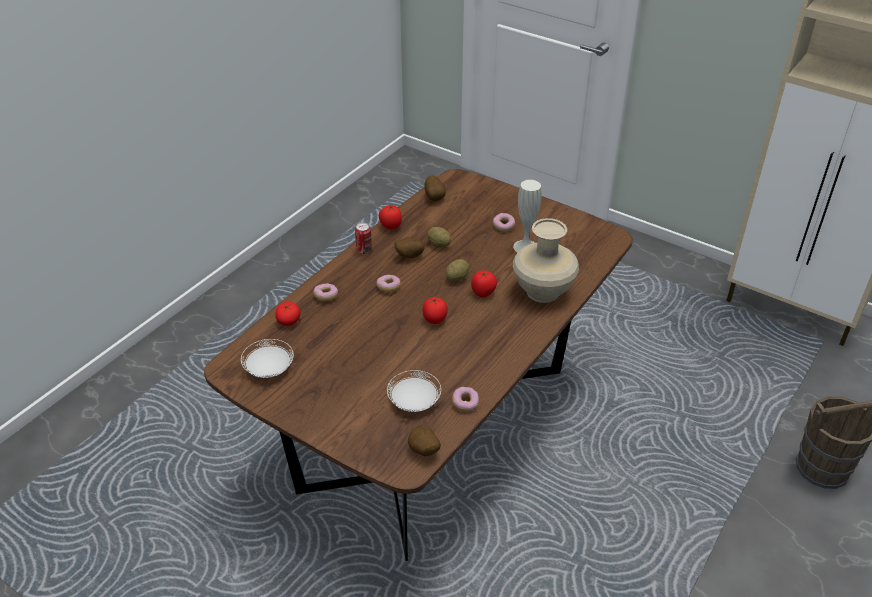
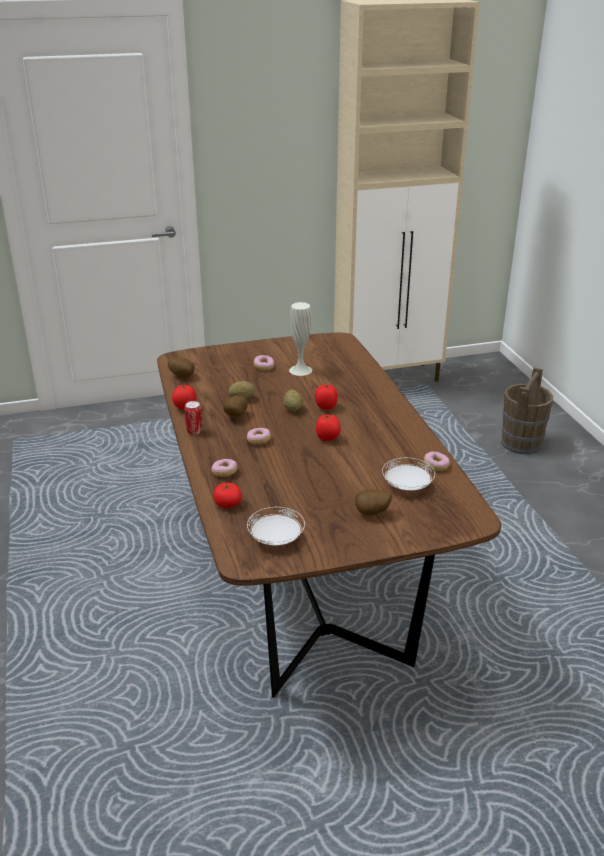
camera: 50 degrees left, 10 degrees down
(423, 451) = (466, 505): potato -> potato (372, 514)
(542, 291) = (357, 386): beige vase -> none

